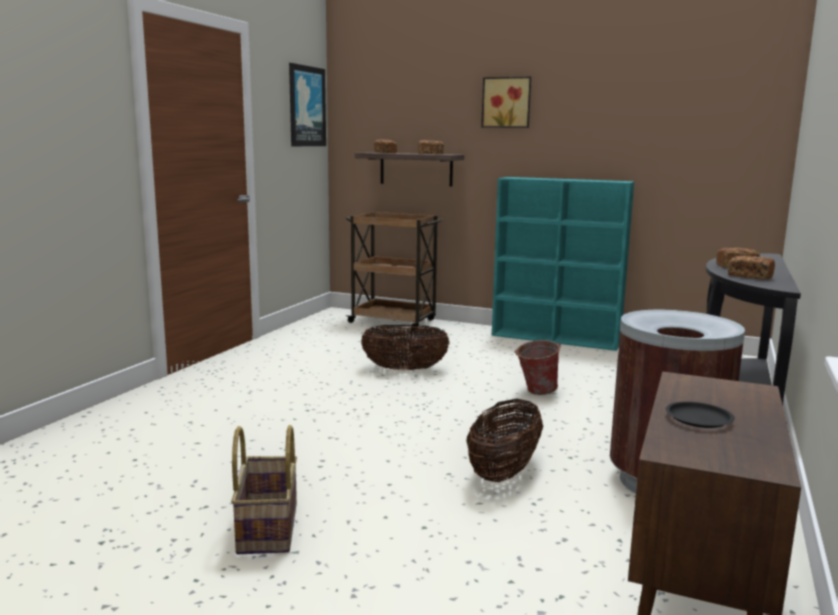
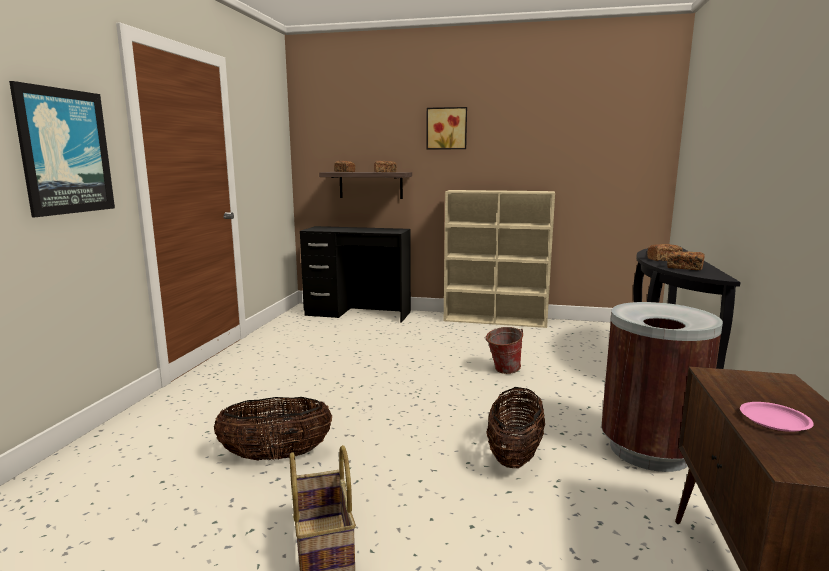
camera: 10 degrees left, 0 degrees up
(306, 106) = (274, 133): picture -> picture (65, 151)
(394, 321) = (358, 313): brown cart -> black desk
(405, 369) = (385, 358): basket -> basket (276, 456)
(556, 339) = (496, 320): turquoise bookcase -> beige bookcase
(698, 419) = (774, 420): black plate -> pink plate

